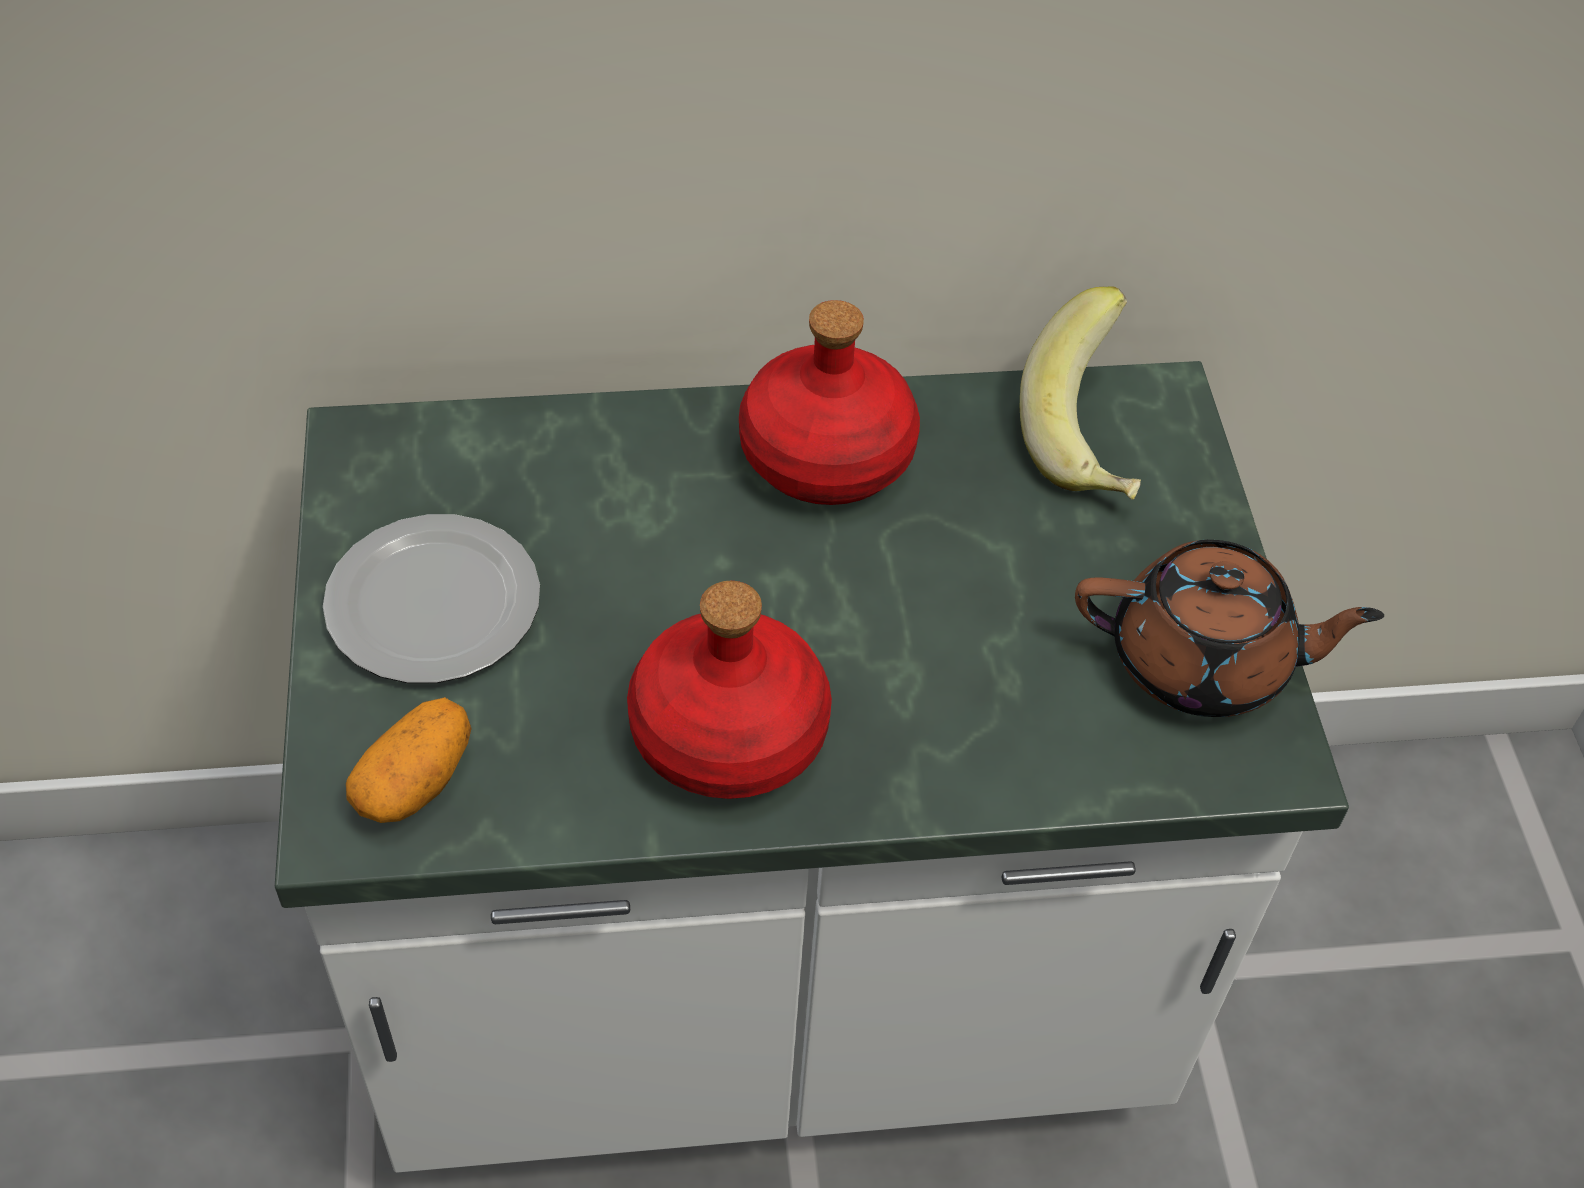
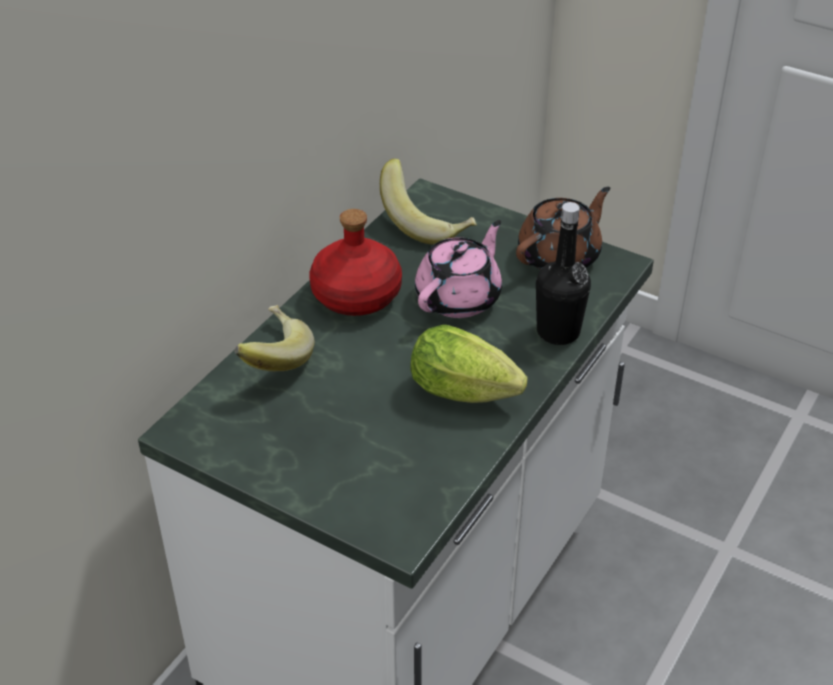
camera: 50 degrees left, 10 degrees down
(415, 781) = (400, 501): potato -> none
(430, 606) = (307, 452): plate -> none
(590, 444) = (271, 358): none -> banana
(730, 732) = (469, 394): red bottle -> lettuce
(951, 586) = (459, 297): none -> pink teapot
(998, 769) = (558, 332): none -> black bottle

